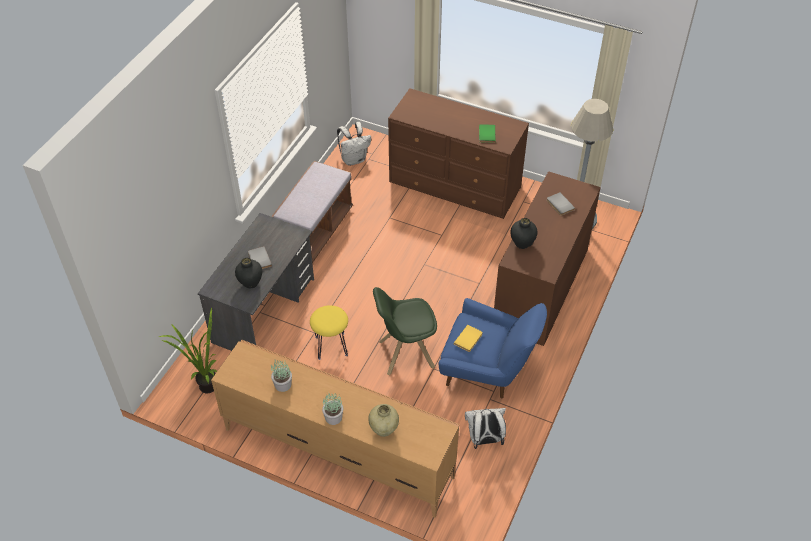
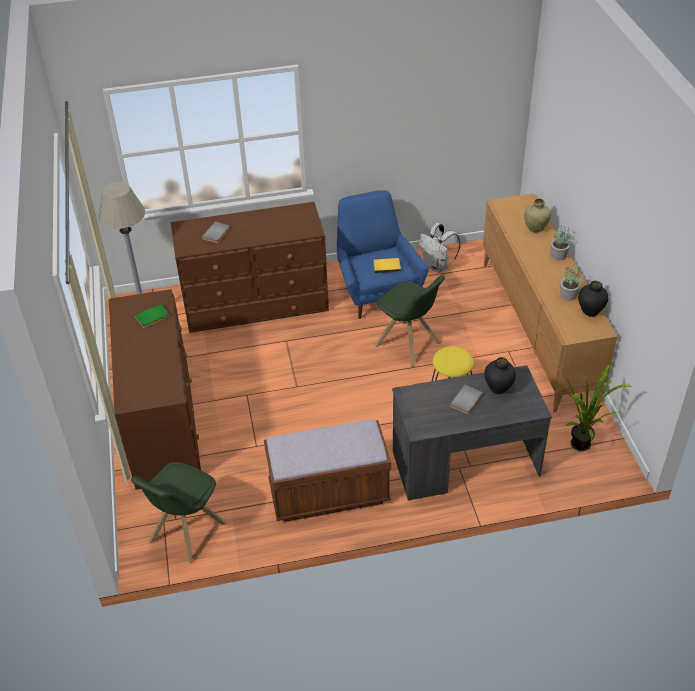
camera: 125 degrees left, 5 degrees down
(354, 159) = (186, 532): white backpack -> green chair
(522, 244) = (286, 233): black vase -> black vase (590, 311)

